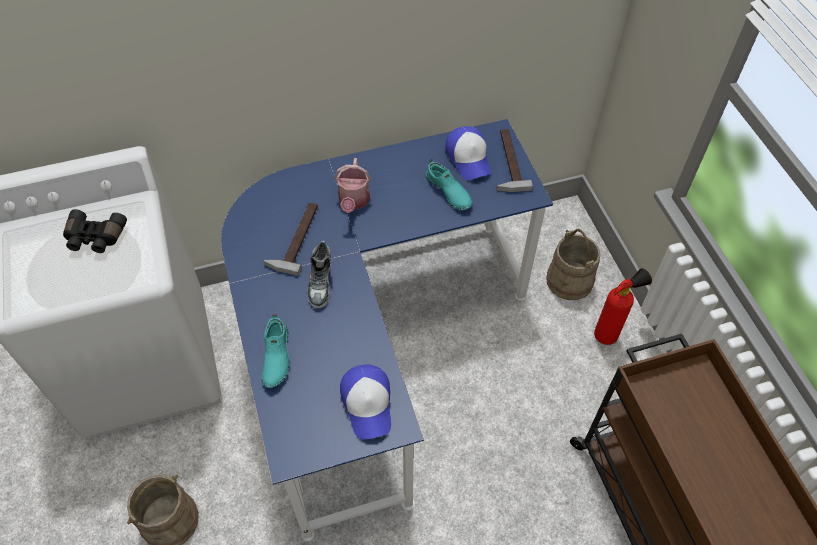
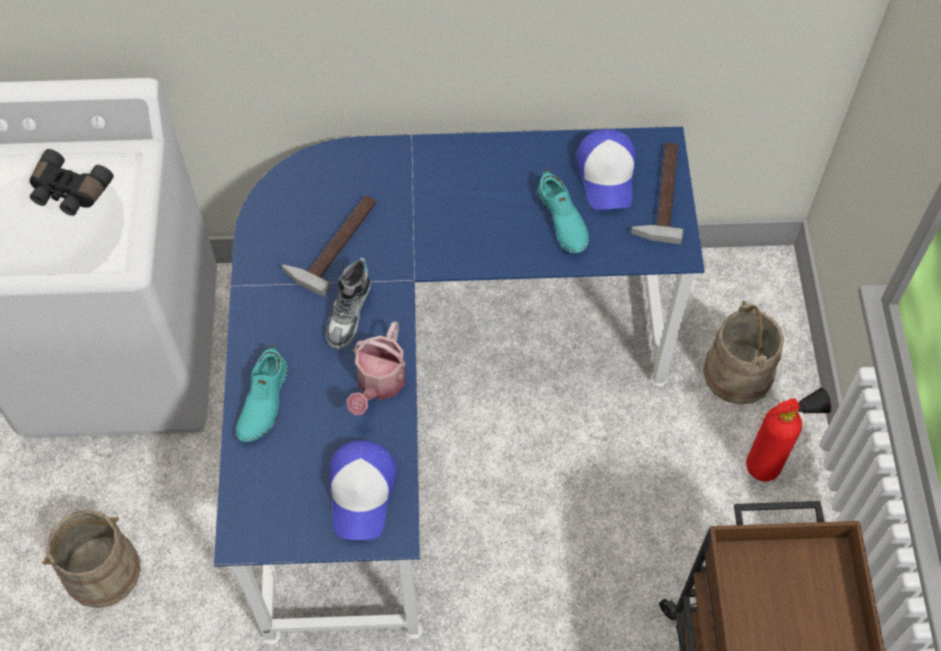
camera: 15 degrees right, 5 degrees up
(353, 201) = (427, 206): watering can -> watering can (379, 385)

